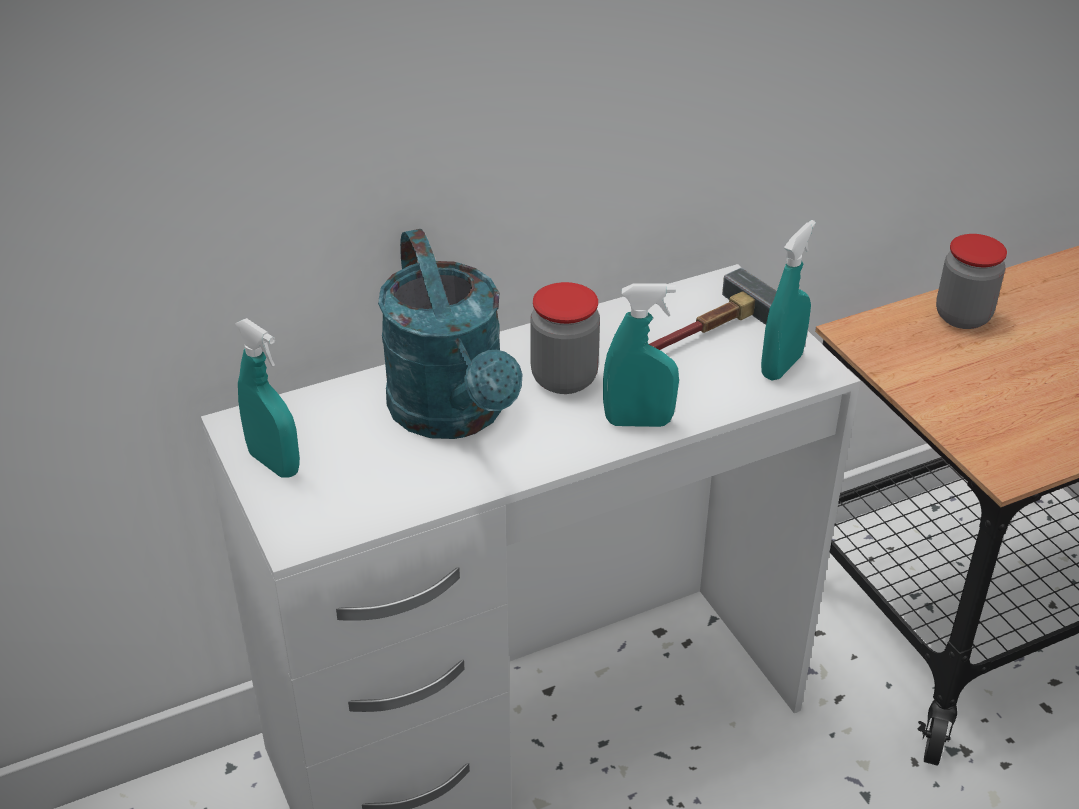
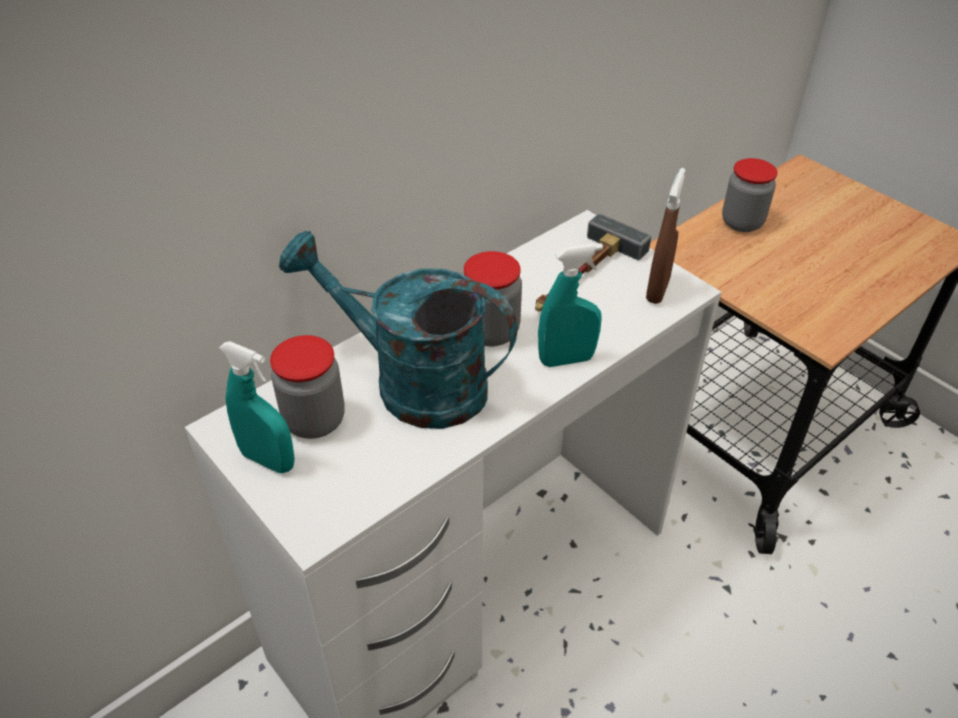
camera: 15 degrees left, 5 degrees up
(336, 434) = (314, 420): none -> jar
(454, 415) = (412, 383): turquoise watering can -> turquoise watering can turned 150 degrees clockwise
(781, 366) = (657, 290): turquoise spray bottle -> brown spray bottle

